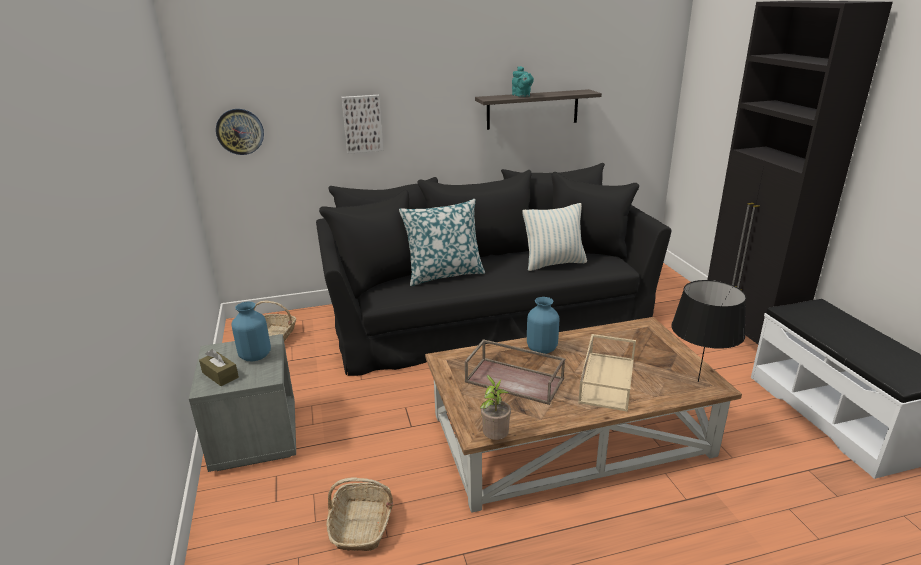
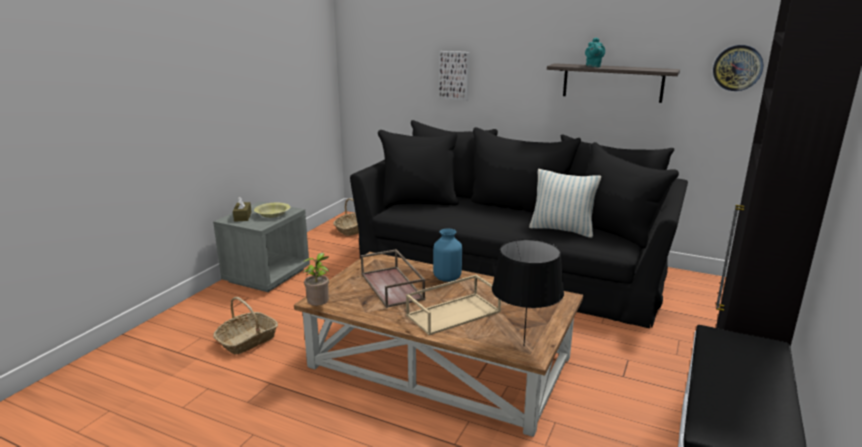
camera: 40 degrees right, 5 degrees down
(240, 131) = (369, 69): wall clock -> wall clock (737, 68)
(255, 356) = (272, 214): blue vase -> yellow bowl
(444, 274) = (462, 211): pillow -> none

